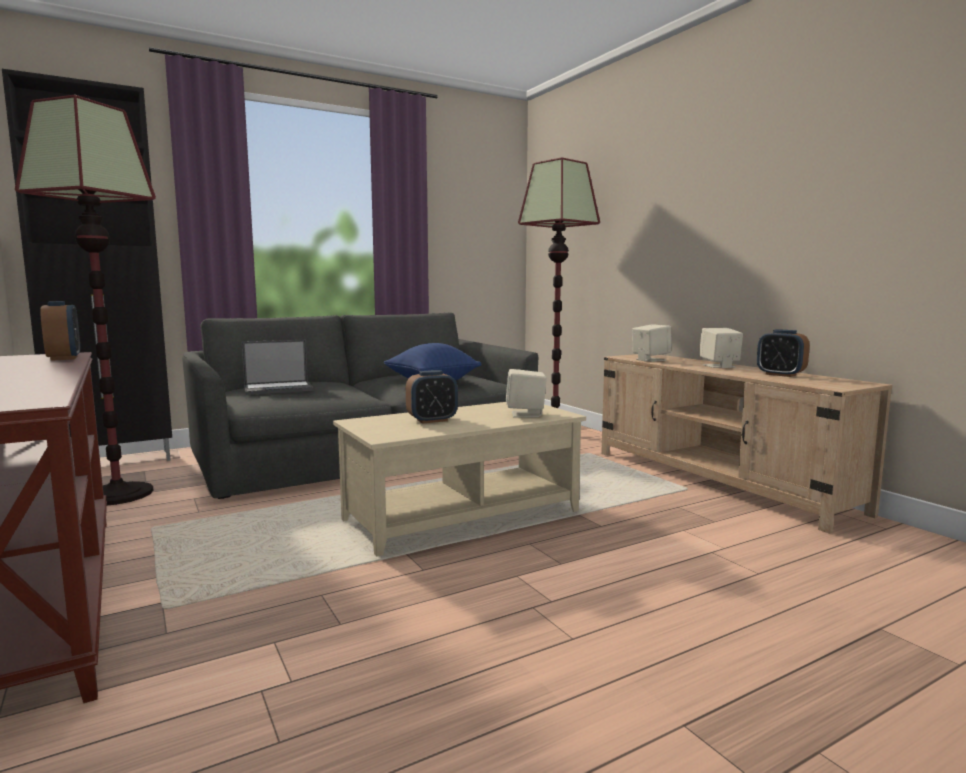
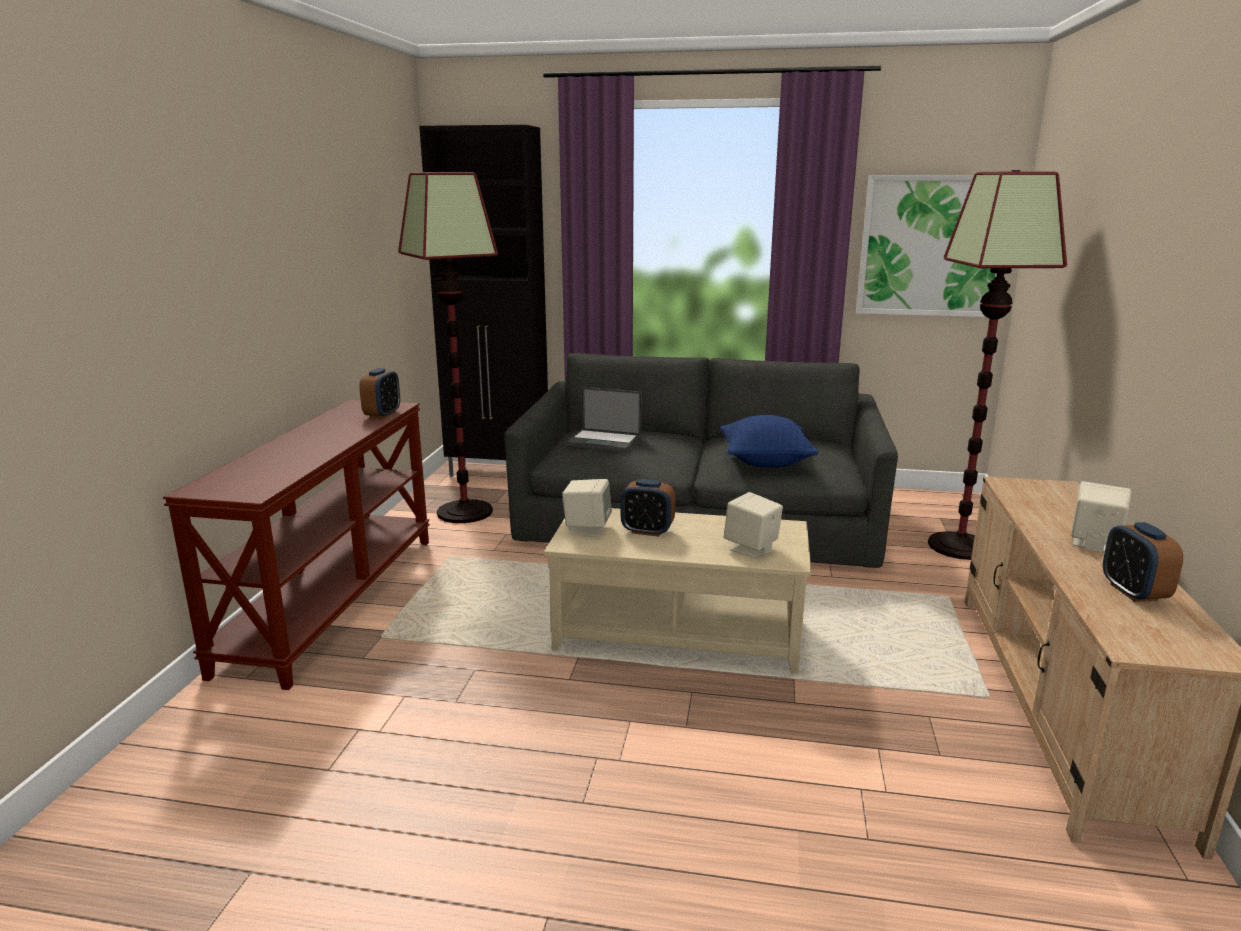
camera: 40 degrees right, 10 degrees up
(476, 230) = (931, 246): none -> picture
(650, 360) = (1027, 501): beige speaker -> beige speaker (587, 529)

